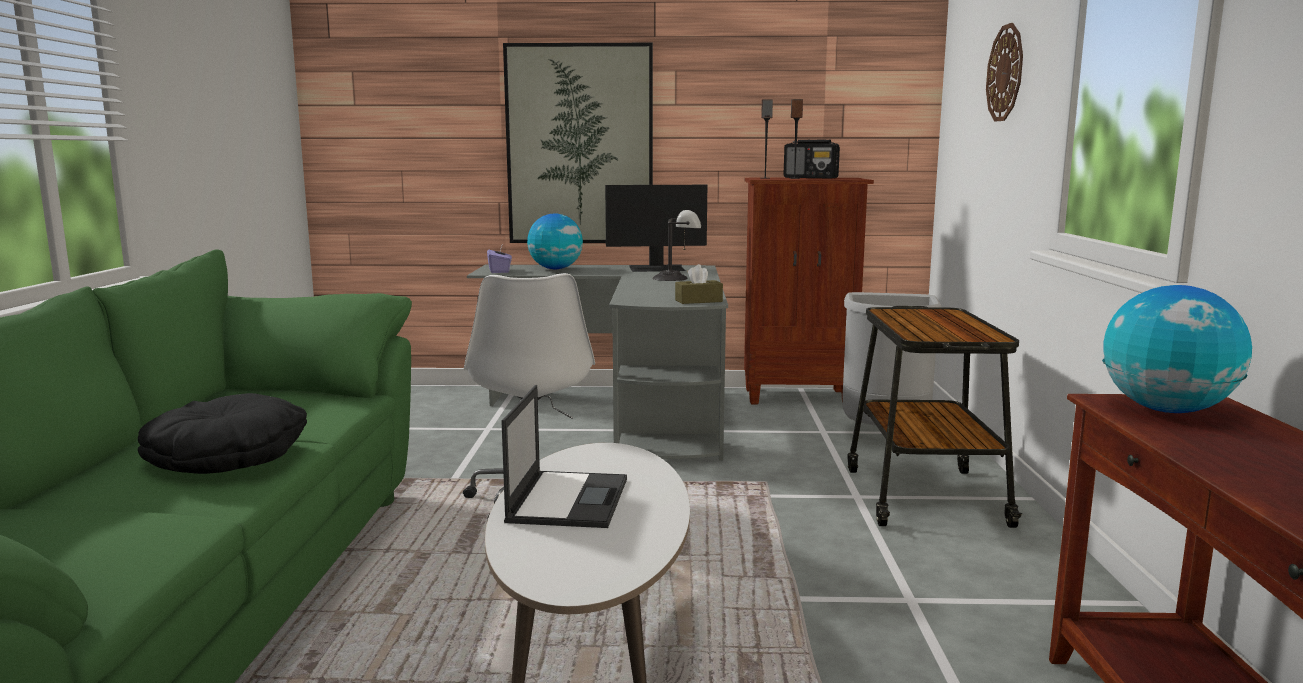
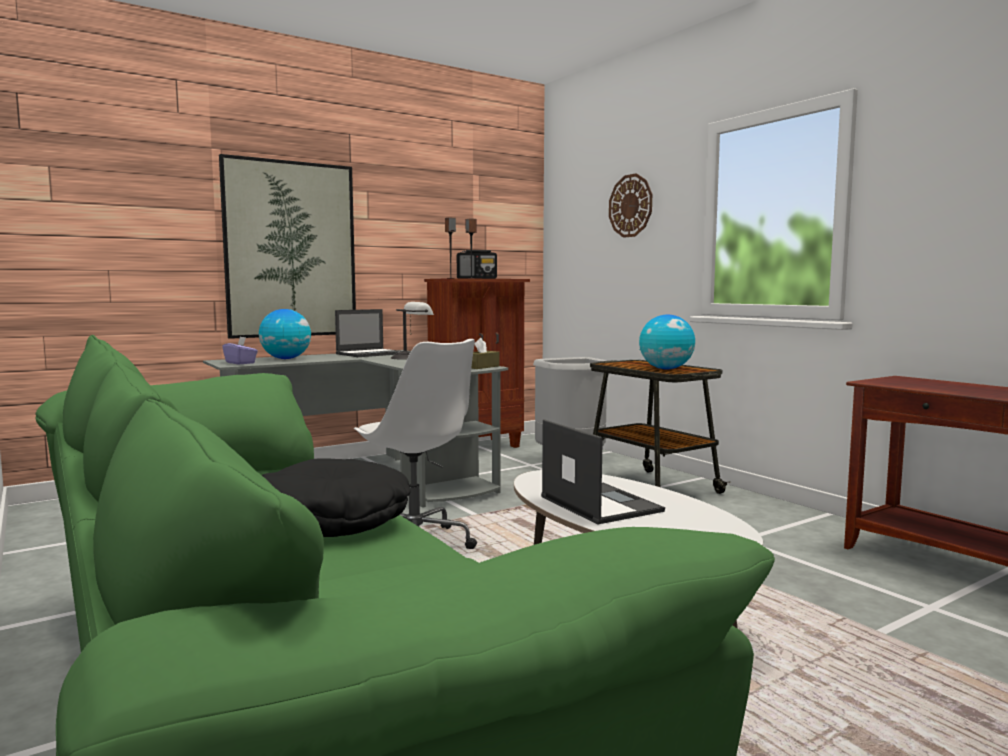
camera: 35 degrees left, 5 degrees down
(657, 269) = (371, 354): monitor -> laptop
(1166, 410) = (903, 382): globe -> globe (666, 369)

